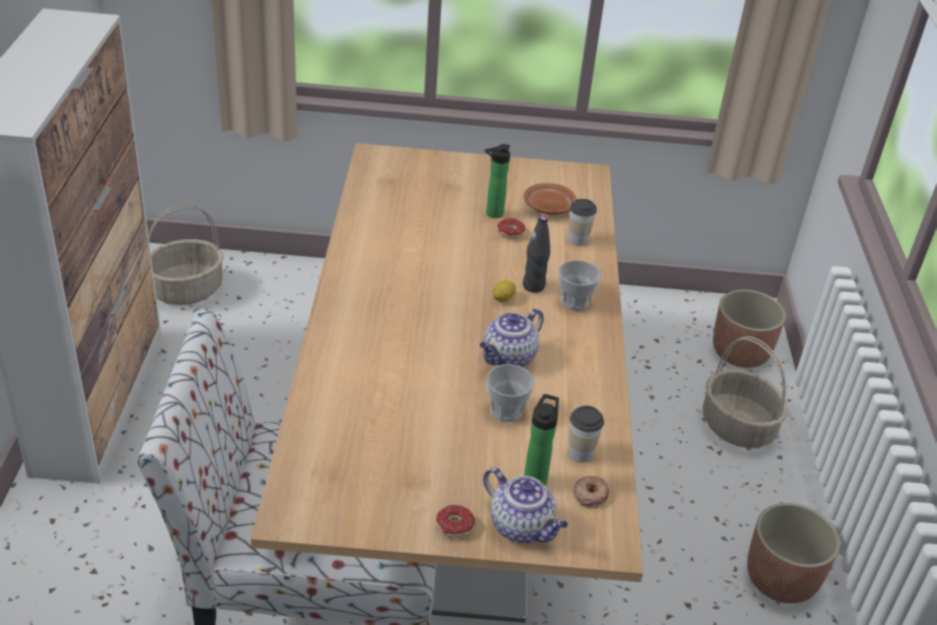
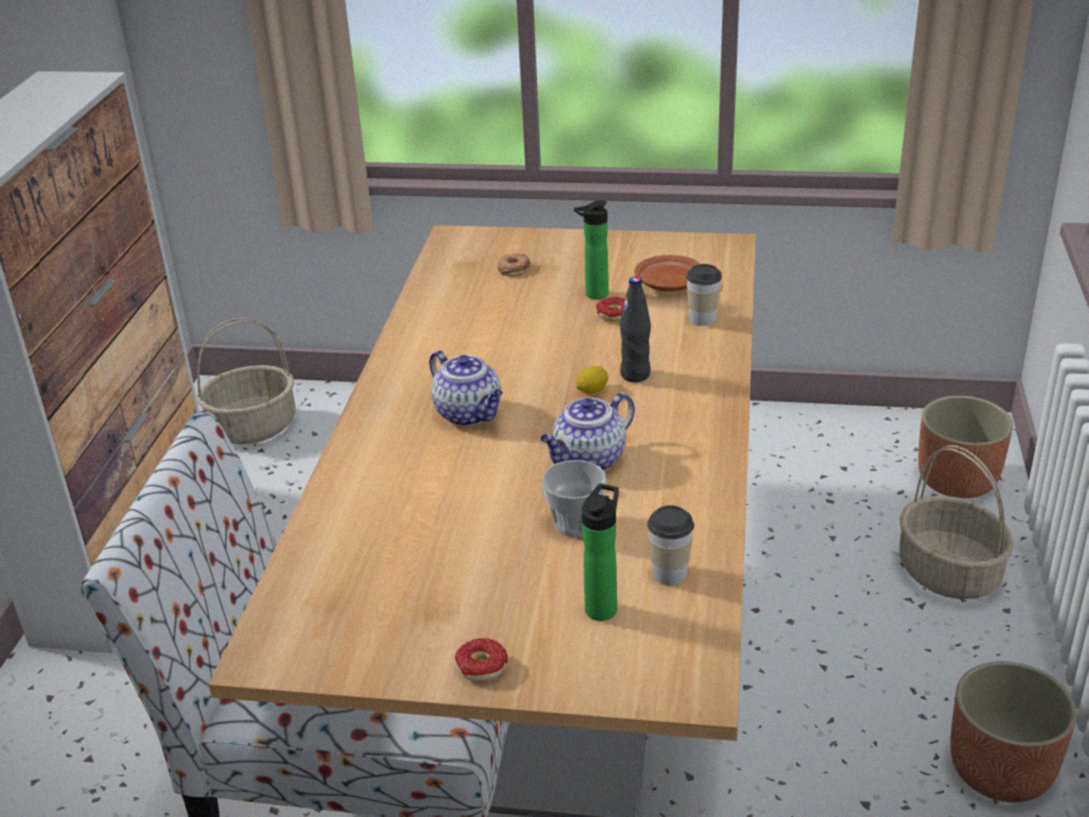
camera: 10 degrees right, 5 degrees down
(522, 527) = (575, 667): teapot -> teapot (470, 414)
(574, 302) = (687, 391): cup -> none
(590, 494) = (675, 625): donut -> donut (513, 268)

